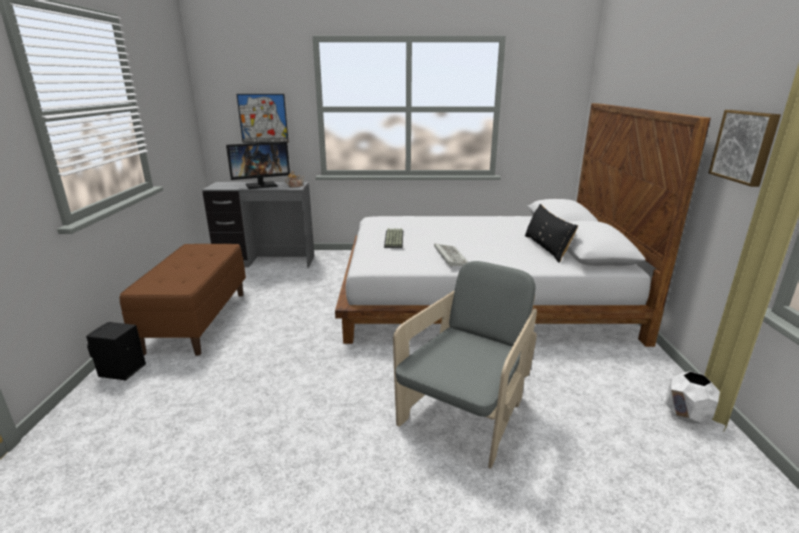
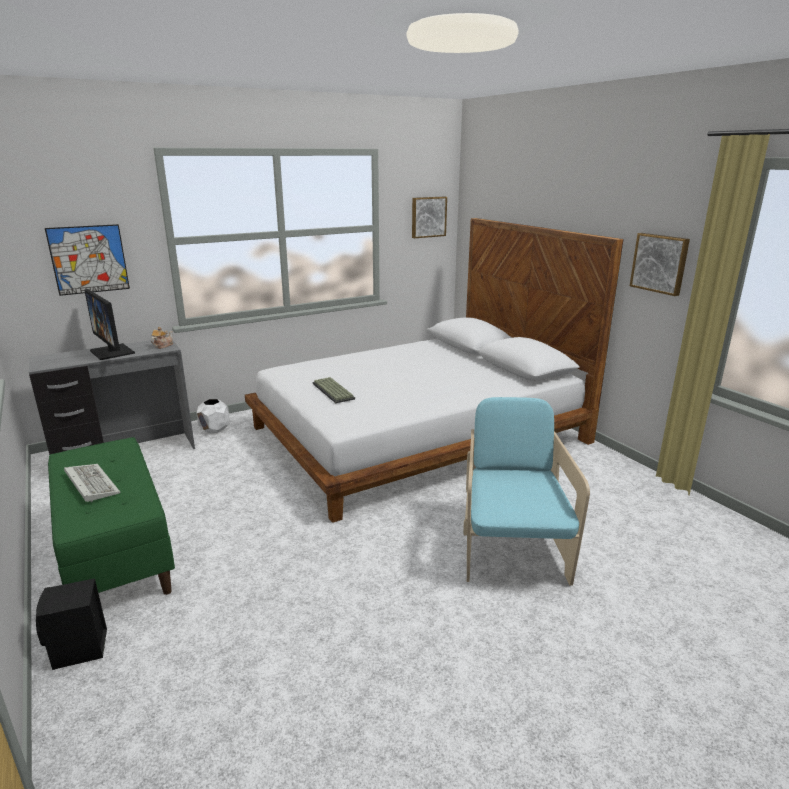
camera: 30 degrees left, 0 degrees up
(197, 321) = (115, 554): brown bench -> green bench
(261, 185) = (112, 352): monitor -> monitor turned 105 degrees clockwise
(450, 257) = (414, 398): keyboard -> keyboard (90, 484)
(465, 415) = (512, 550): grey armchair -> turquoise armchair
(546, 248) = (484, 371): black pillow -> none
(554, 102) = (428, 217): none -> picture
(686, 415) = (657, 491): white planter -> white planter (215, 429)

